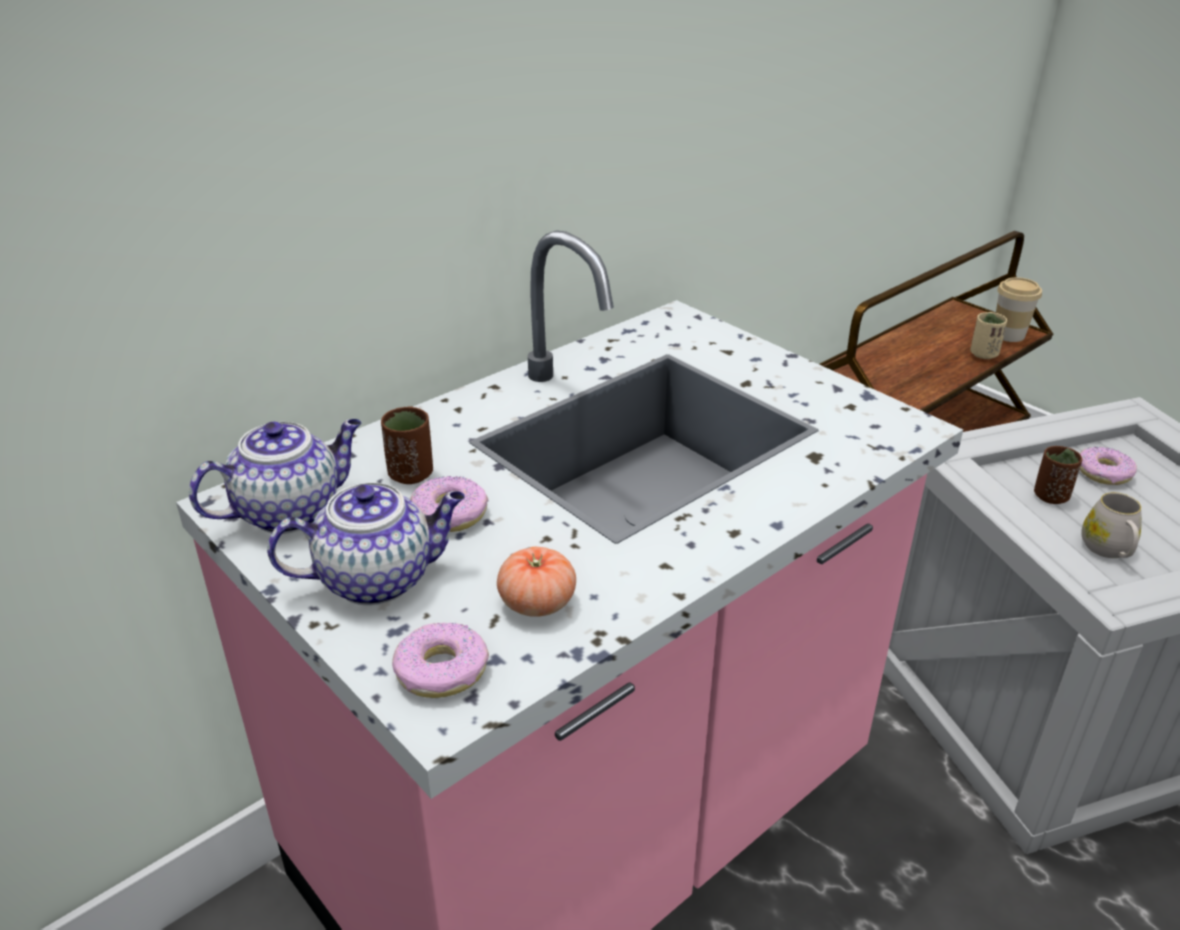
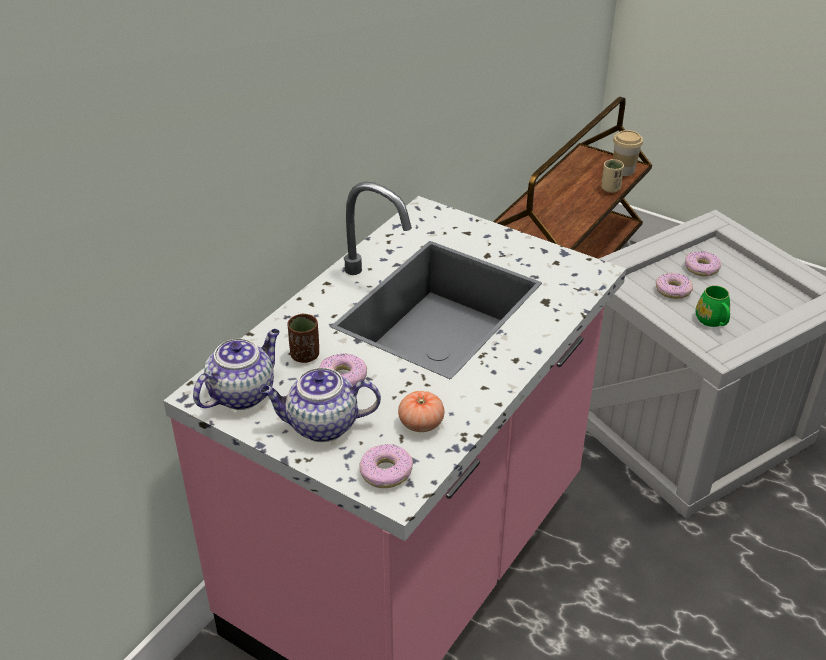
camera: 15 degrees left, 5 degrees up
(379, 578) = (321, 426): teapot -> teapot turned 150 degrees counterclockwise
(1050, 496) = (672, 290): brown cup -> donut
(1109, 550) = (713, 322): white mug -> green mug

